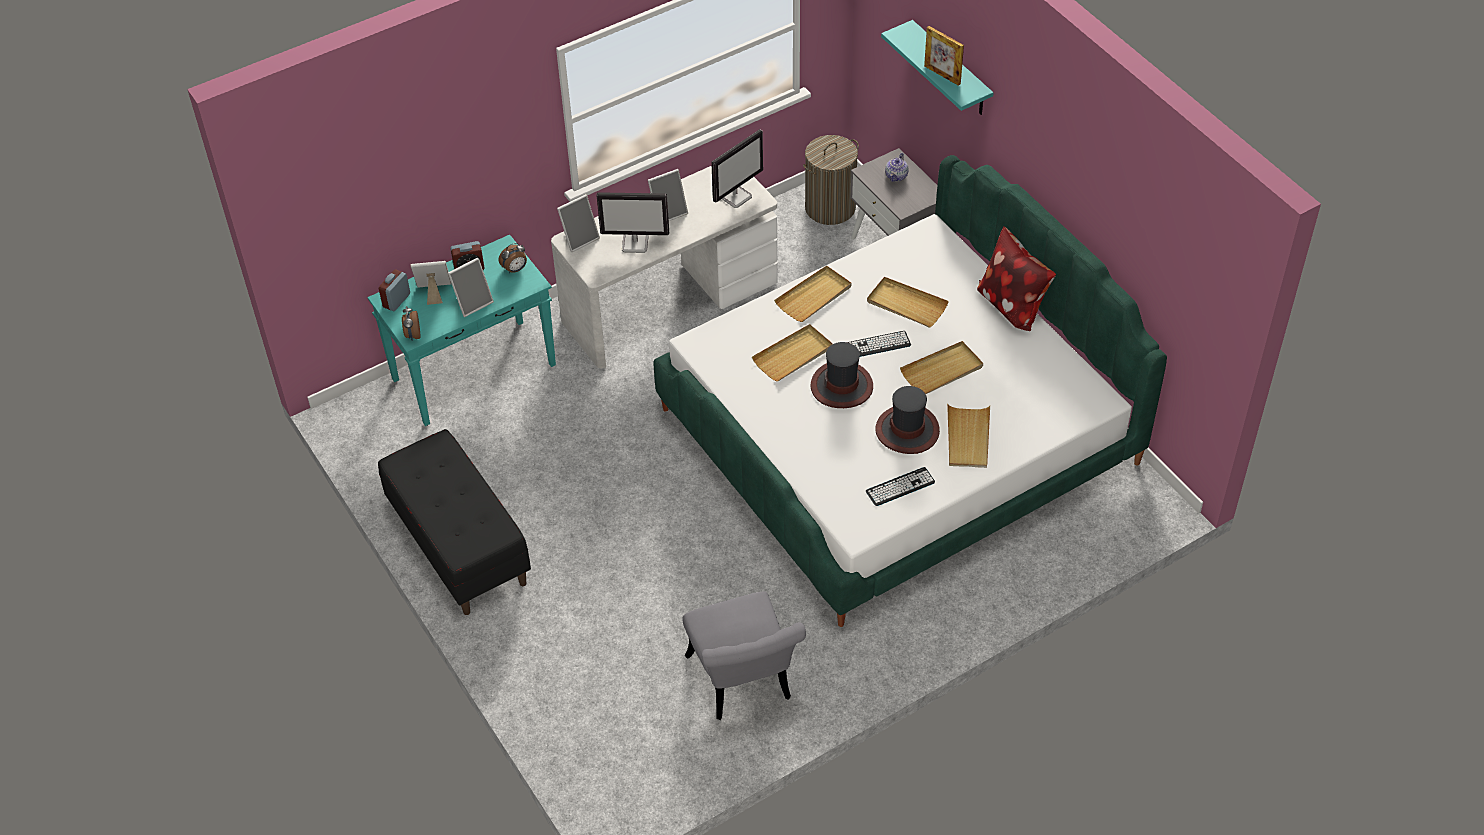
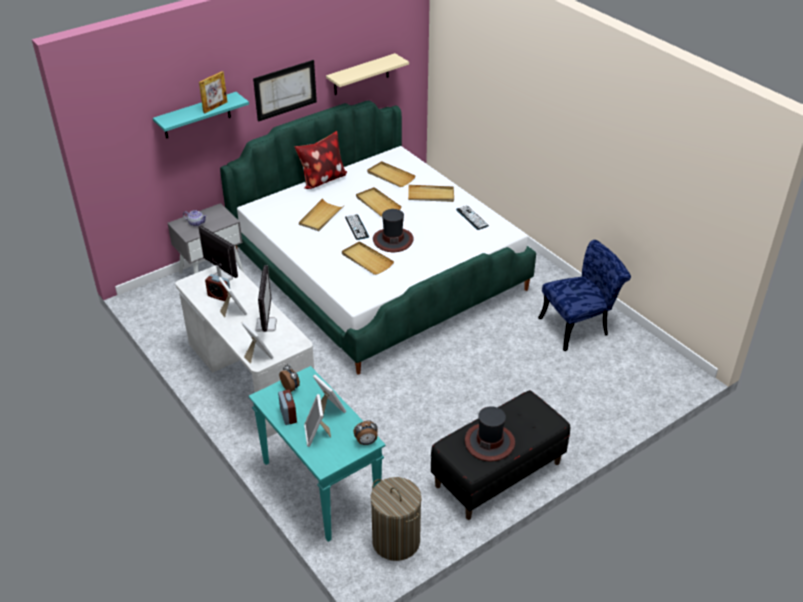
camera: 95 degrees left, 10 degrees down
(396, 300) = (325, 458): alarm clock -> alarm clock (219, 296)
(743, 684) = (579, 326): grey chair -> blue chair
(814, 296) = (312, 253): beige tray -> beige tray (390, 176)
(830, 207) = (164, 302): laundry basket -> laundry basket (396, 541)
(907, 430) = (427, 215): hat -> hat (489, 442)
(1044, 159) = (285, 90): none -> picture
(1138, 258) = (361, 75): none -> beige shelf

